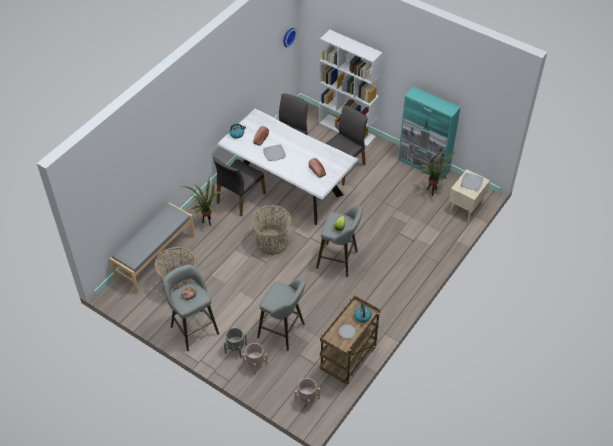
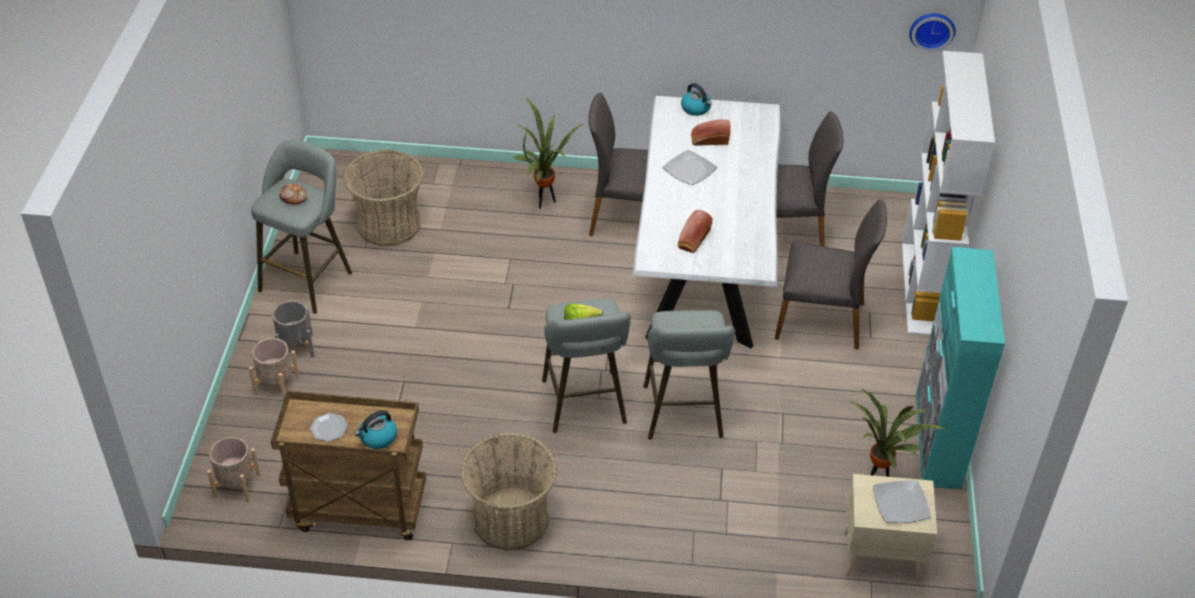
camera: 60 degrees right, 5 degrees down
(155, 256) = (427, 175): grey bench -> none
(272, 242) = (561, 297): basket -> basket (510, 519)
(283, 332) = (368, 393): grey stool -> grey stool (683, 416)

